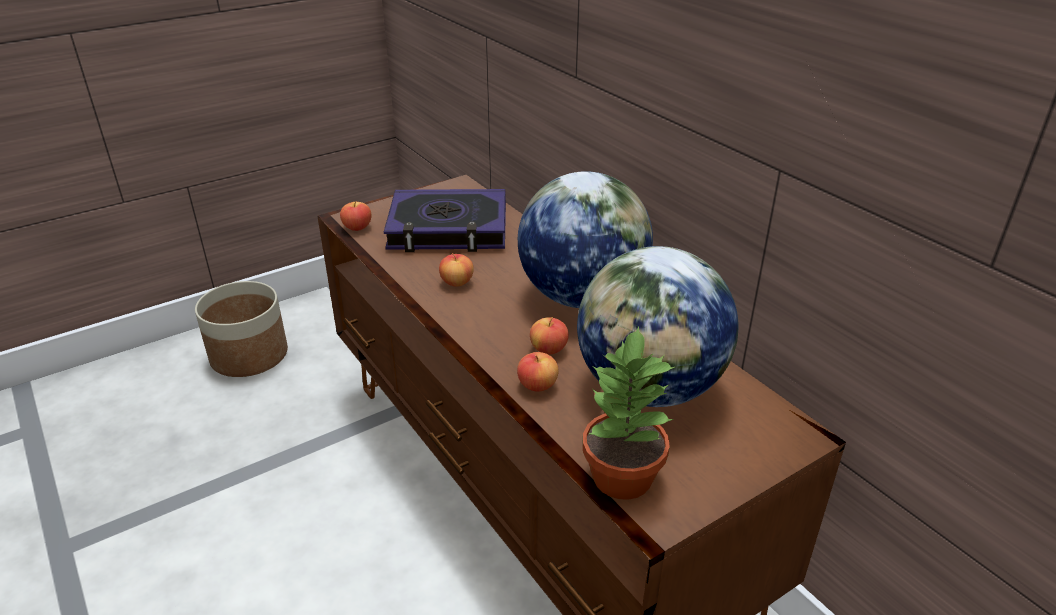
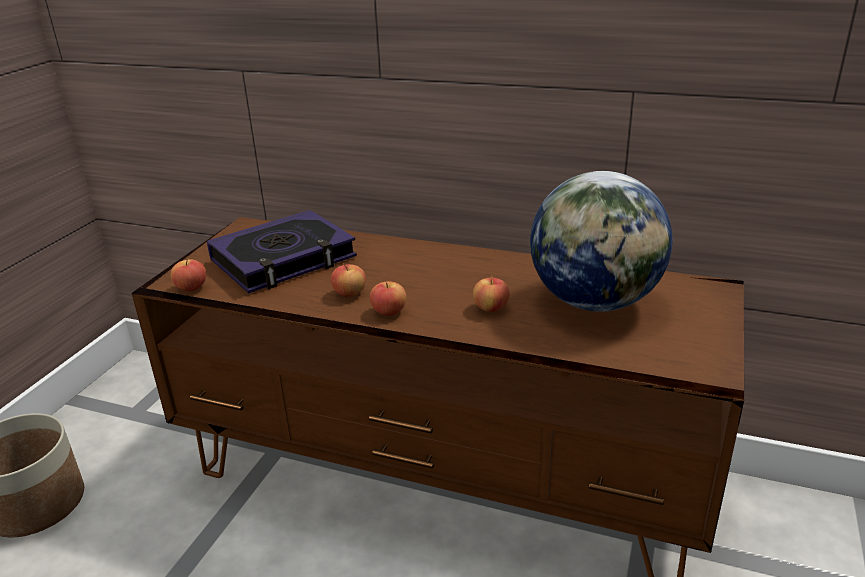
camera: 35 degrees left, 5 degrees down
(537, 385) = (518, 334): apple -> apple (389, 311)
(582, 296) = (464, 265): globe -> none
(621, 478) = (658, 363): potted plant -> none

